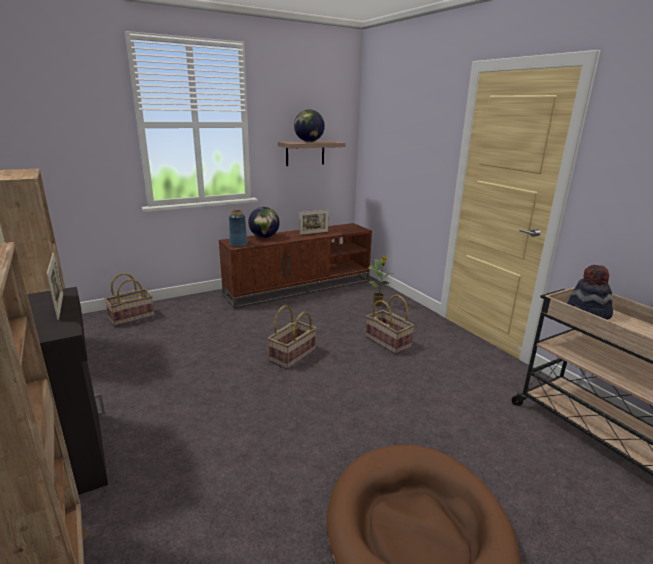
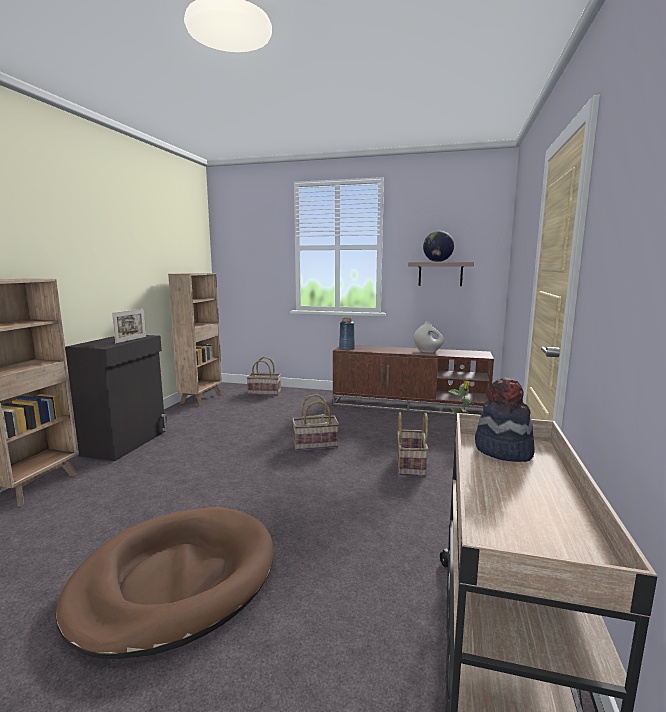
camera: 45 degrees right, 10 degrees down
(264, 237) = (378, 348): globe -> none
(314, 233) = (428, 351): picture frame -> white vase

